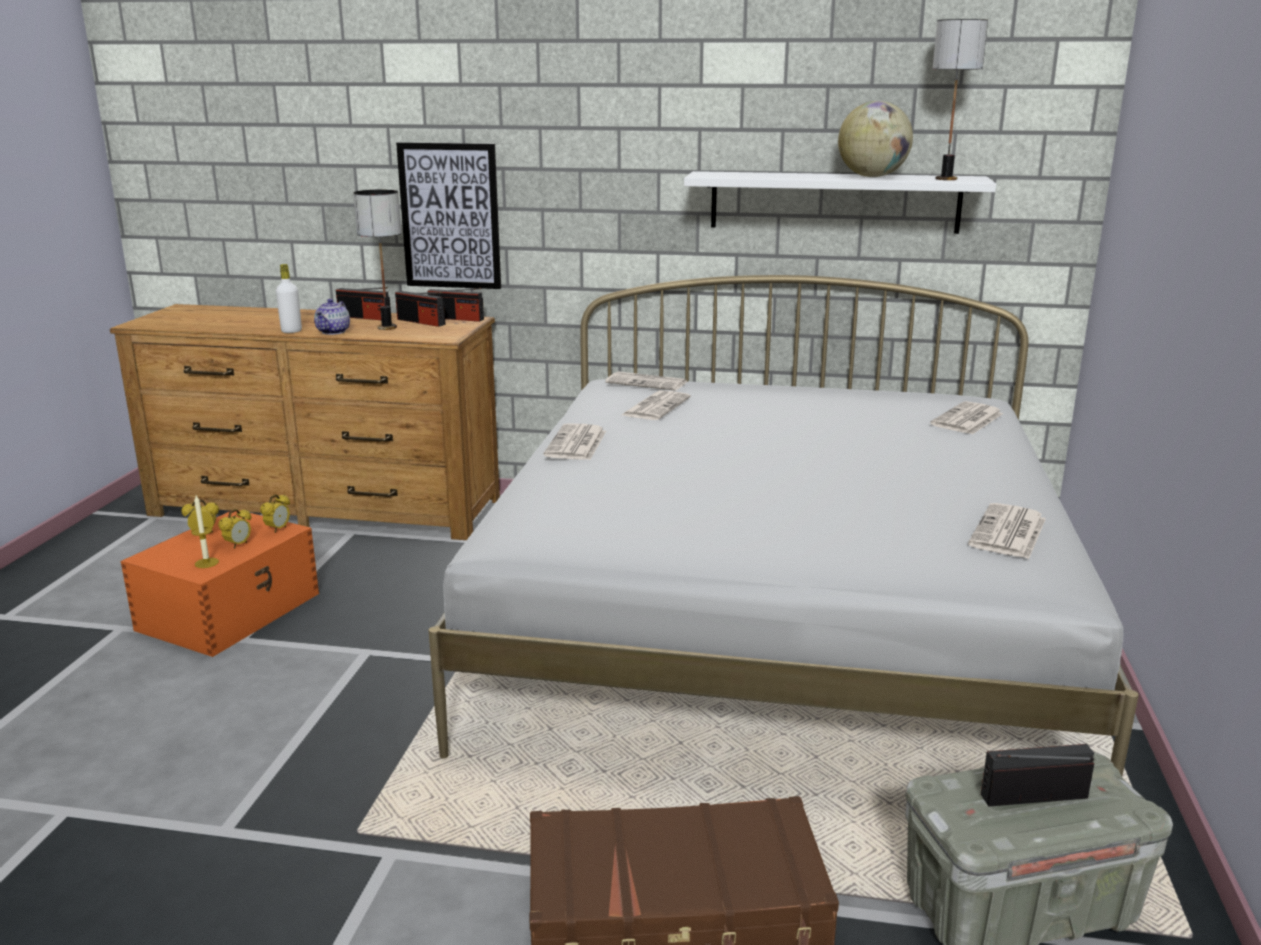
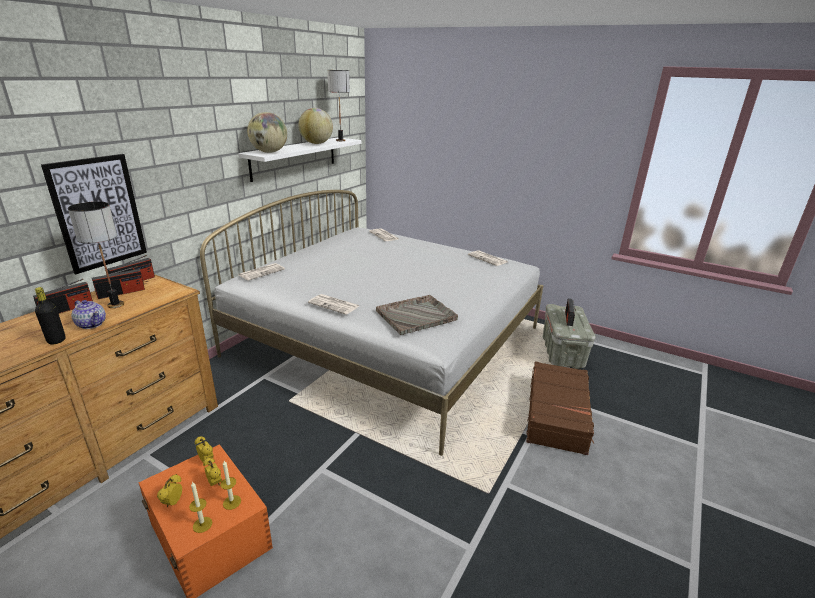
camera: 70 degrees left, 5 degrees up
(170, 558) = (202, 524): none -> candle
(291, 331) = (56, 340): white bottle -> black bottle
(591, 504) = (417, 315): none -> grey tray
(656, 406) = (302, 278): newspaper -> none
(727, 175) = (269, 152): none -> globe

